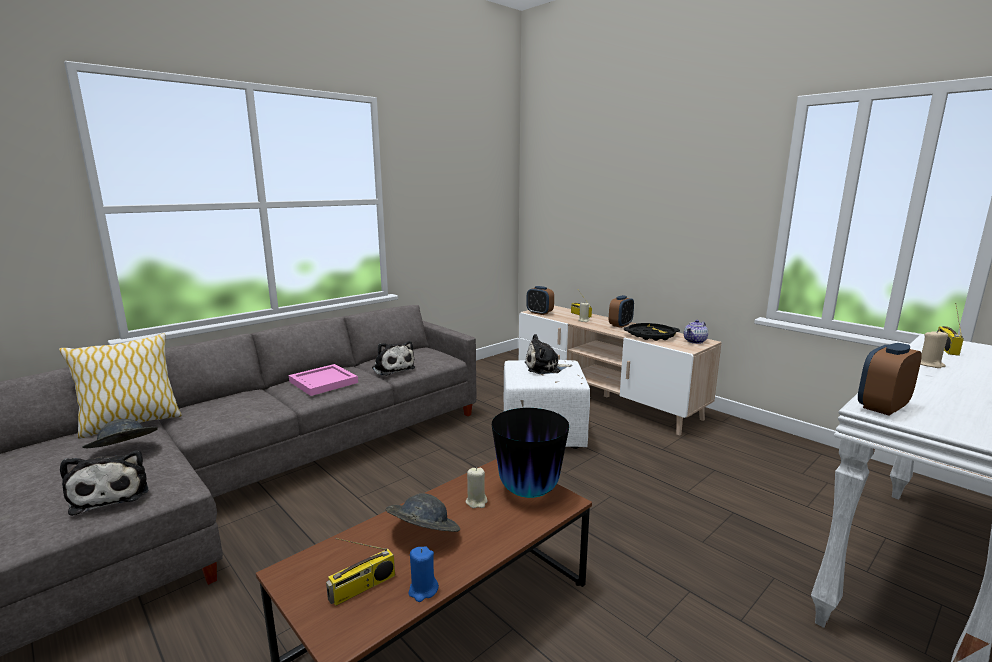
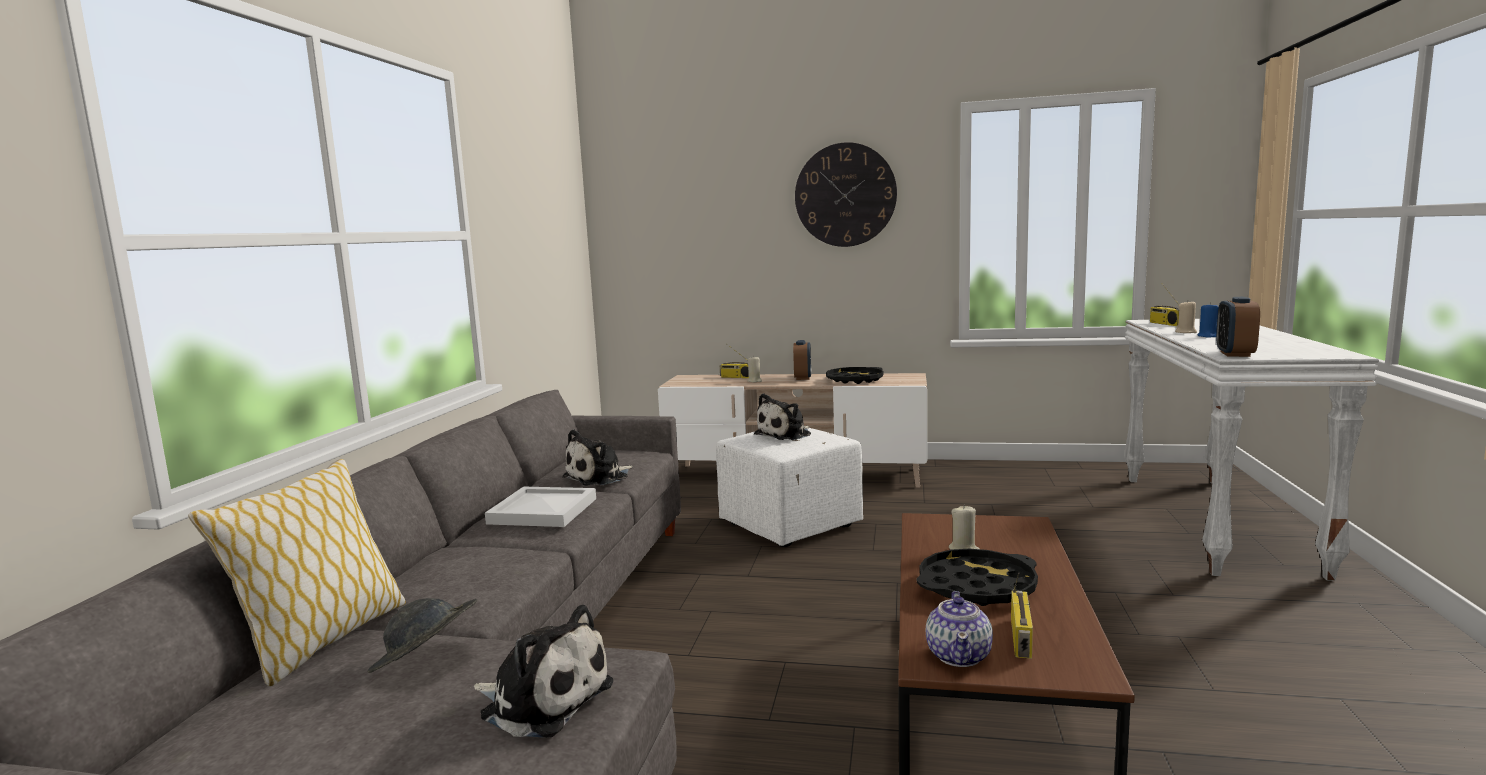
camera: 35 degrees left, 5 degrees down
(323, 382) = (543, 511): pink tray -> white tray
(392, 368) = (599, 477): plush toy -> plush toy turned 120 degrees clockwise
(422, 534) = (976, 587): grey hat -> black tray
(423, 590) = (1070, 617): blue candle -> blue candle (1208, 336)
(528, 491) = (987, 528): vase -> none
(539, 313) = (686, 383): alarm clock -> none
(685, 180) = (845, 195): none -> wall clock
(695, 341) = (904, 376): teapot -> teapot (959, 655)

